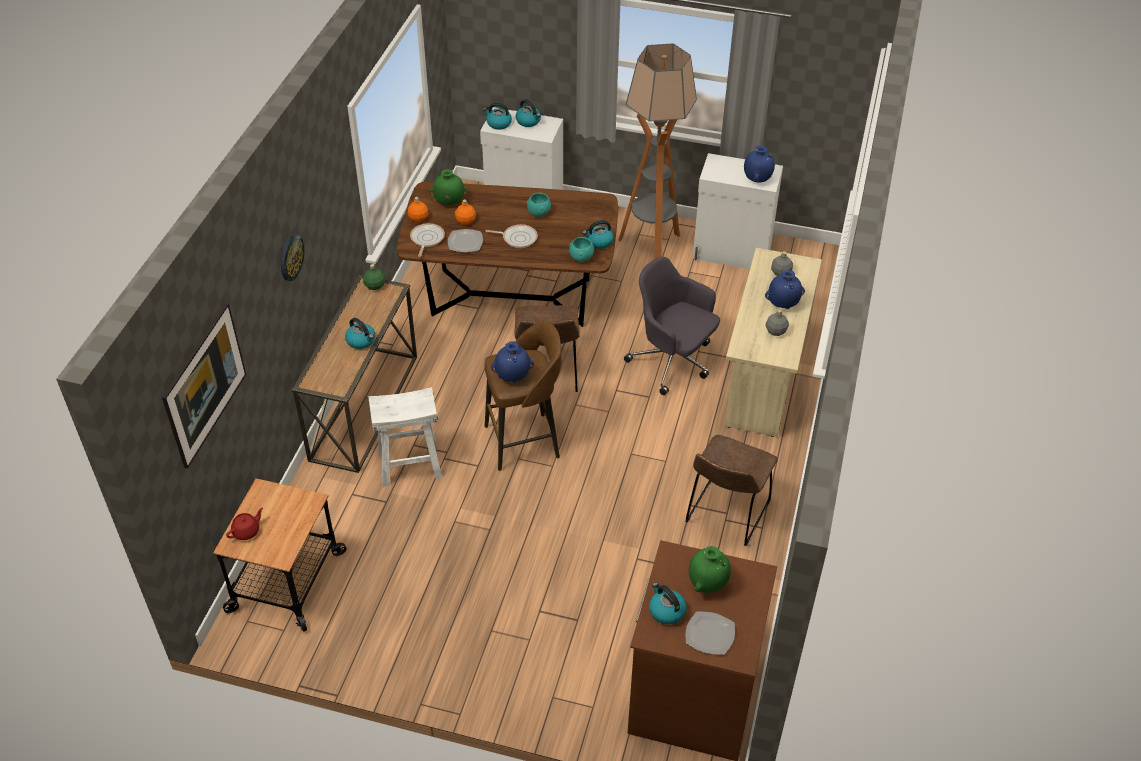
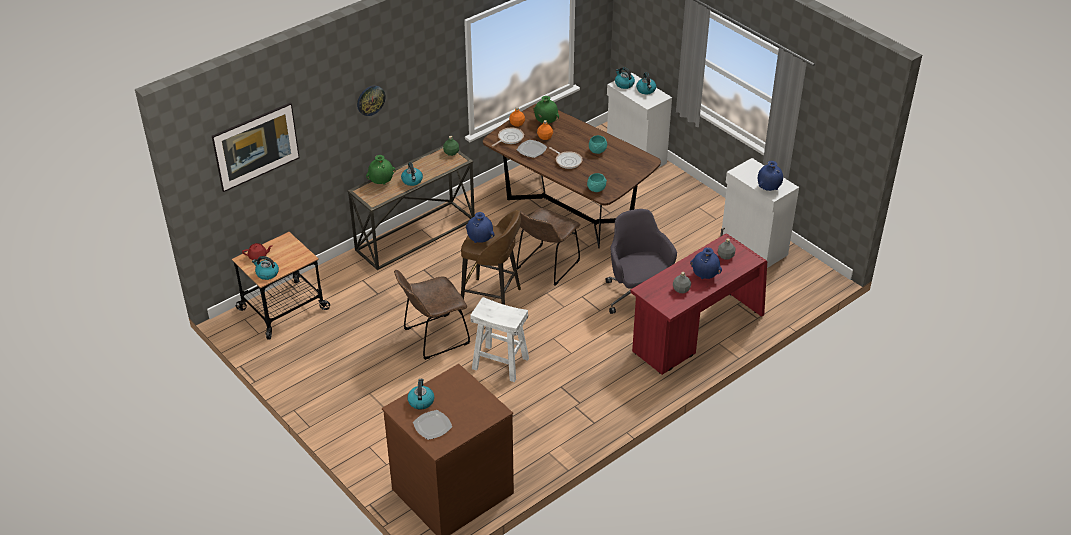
camera: 35 degrees right, 5 degrees down
(409, 465) = (410, 280): white stool -> white stool (500, 363)
(598, 242) = (618, 185): kettle -> kettle (267, 273)
(651, 248) = (698, 219): floor lamp -> none
(707, 583) = (460, 399): green vase -> green vase (382, 182)
(726, 515) = (578, 403): brown chair -> brown chair (433, 338)
(765, 373) = (696, 333): beige desk -> red desk

